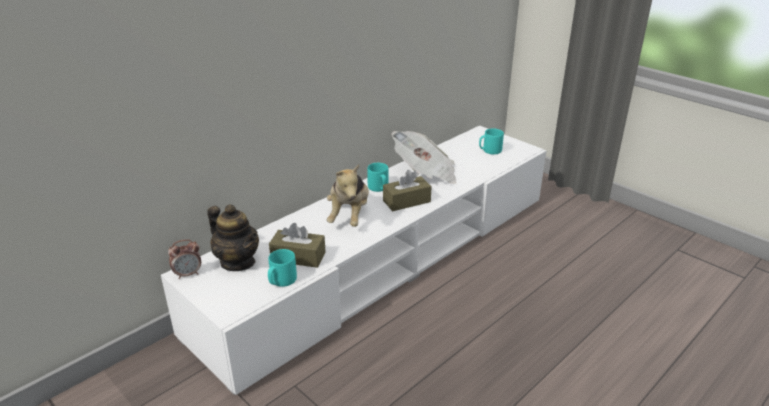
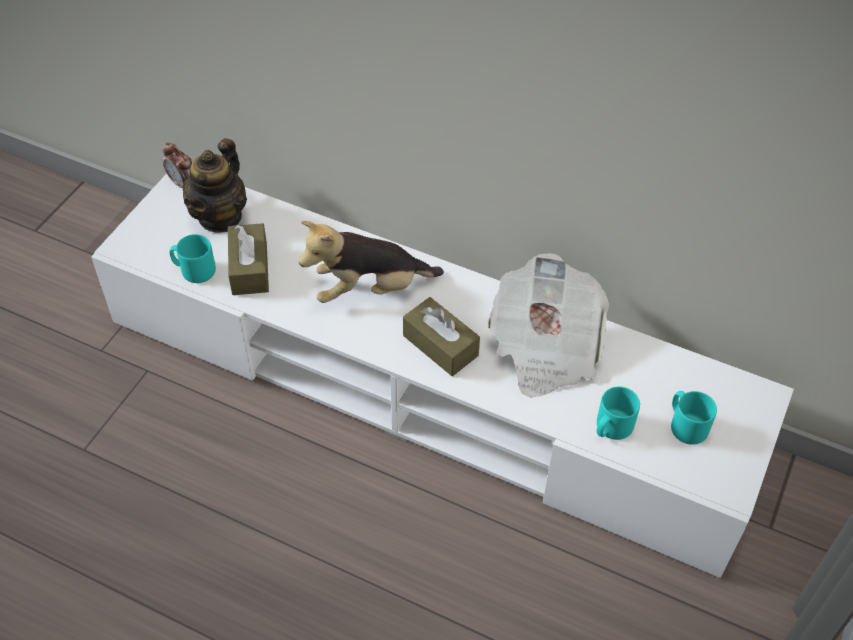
camera: 70 degrees right, 20 degrees up
(379, 188) = (465, 301): turquoise mug -> turquoise mug (611, 428)

